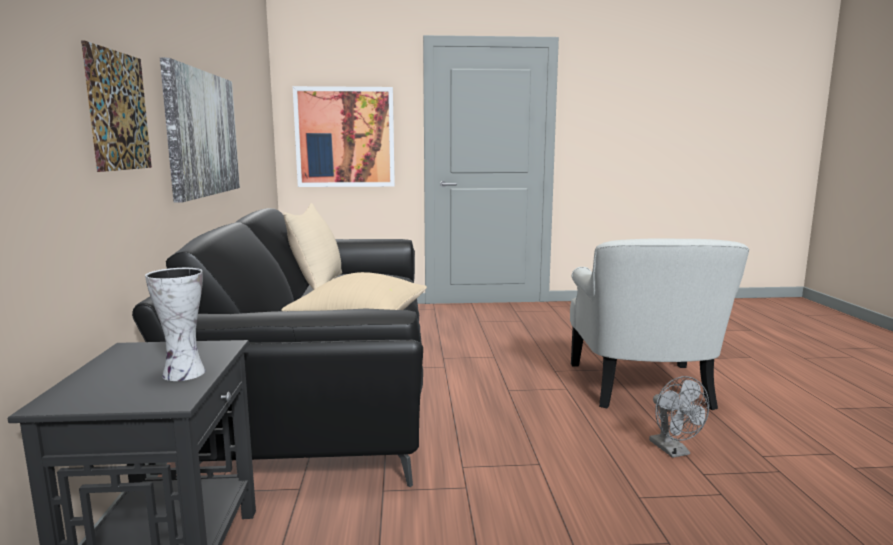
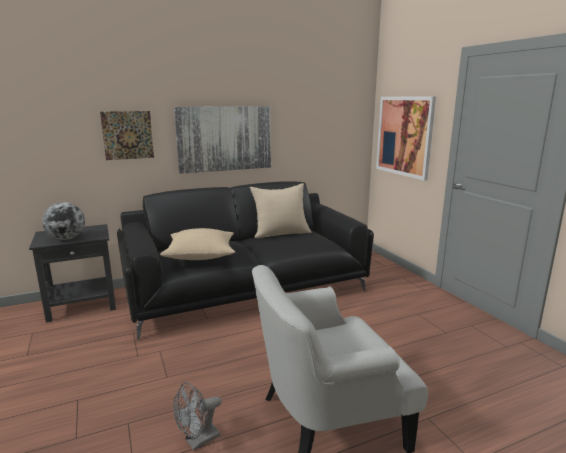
camera: 70 degrees right, 5 degrees up
(182, 373) = (66, 238): vase -> globe

